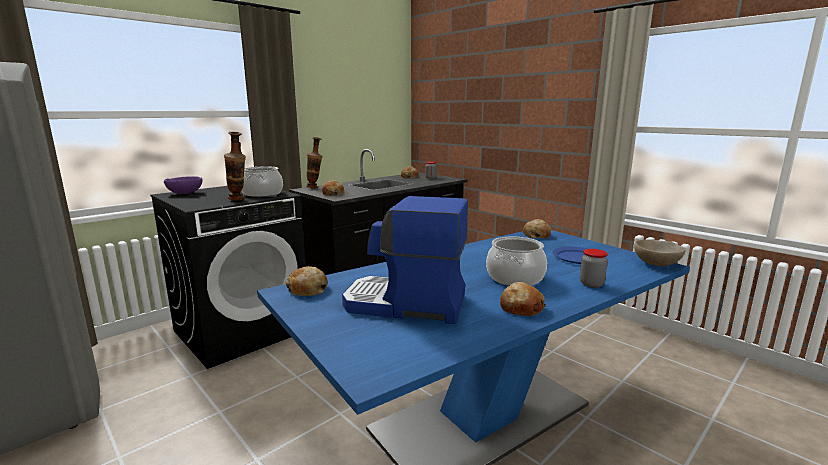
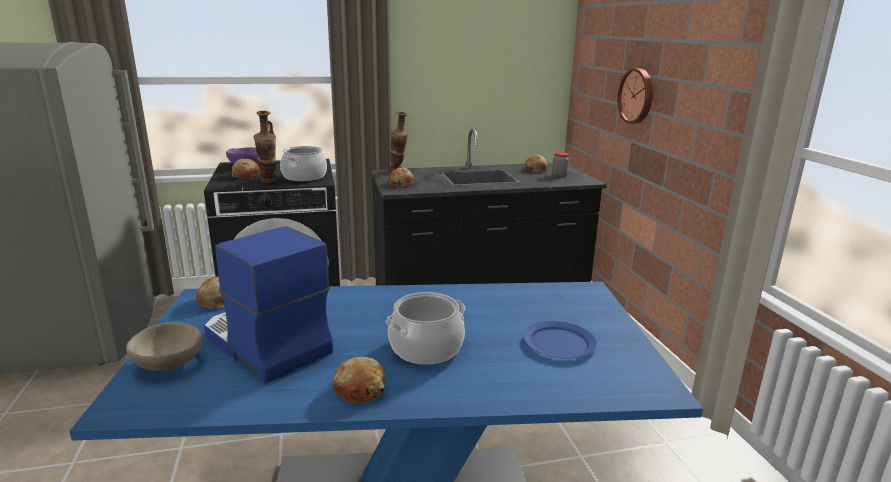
camera: 30 degrees right, 5 degrees up
(484, 115) = (637, 96): none -> wall clock
(536, 235) = (570, 293): bread -> bread (246, 175)
(591, 284) = (499, 387): jar -> none
(656, 264) = (653, 388): beige bowl -> beige bowl (168, 364)

